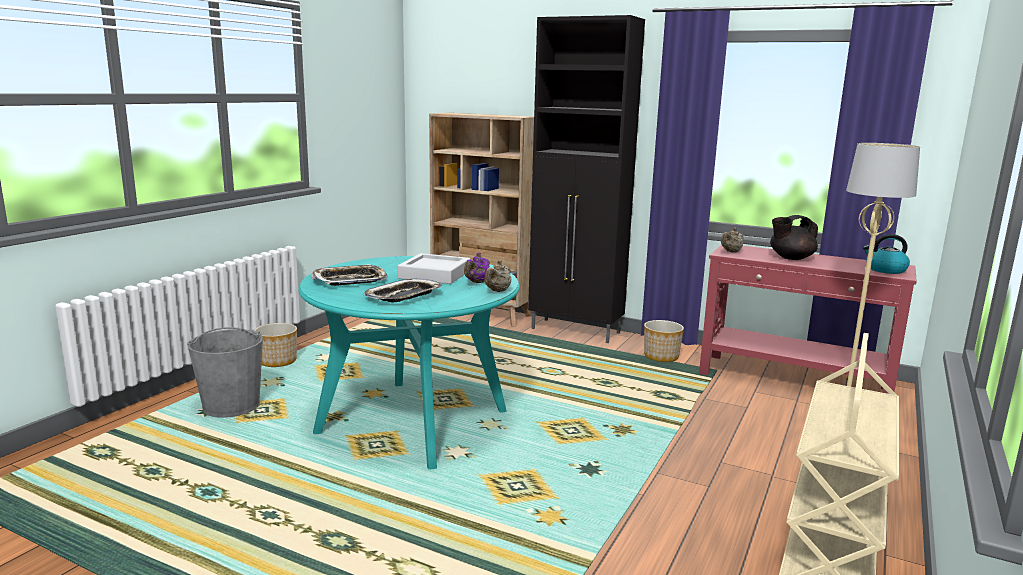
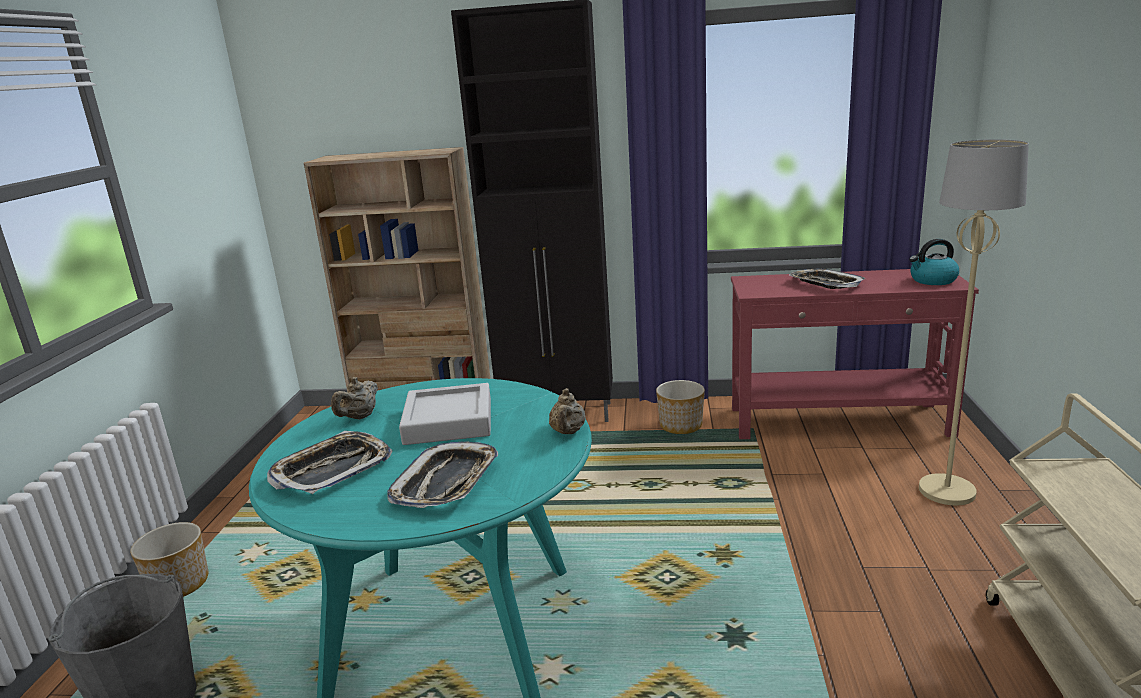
camera: 20 degrees left, 5 degrees up
(477, 282) = (523, 422): purple teapot -> none
(731, 252) = (756, 288): beige teapot -> beige teapot (359, 417)
(790, 258) = (825, 284): black teapot -> tray

